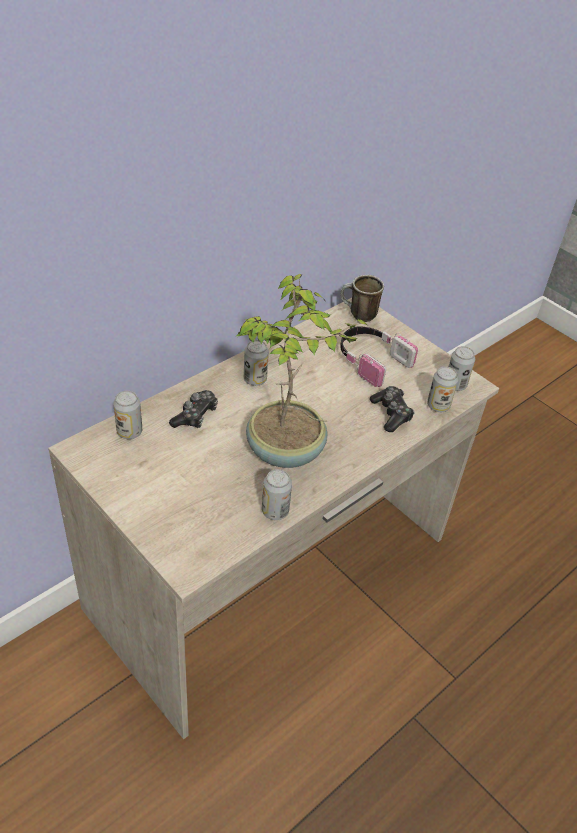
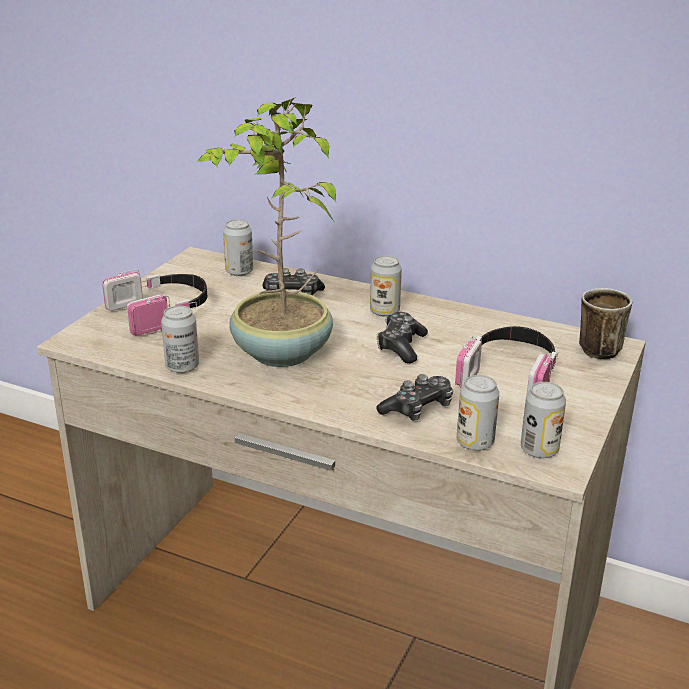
camera: 70 degrees right, 15 degrees down
(173, 500) = (162, 312): none -> headphones
(309, 391) = (401, 346): none -> game controller

